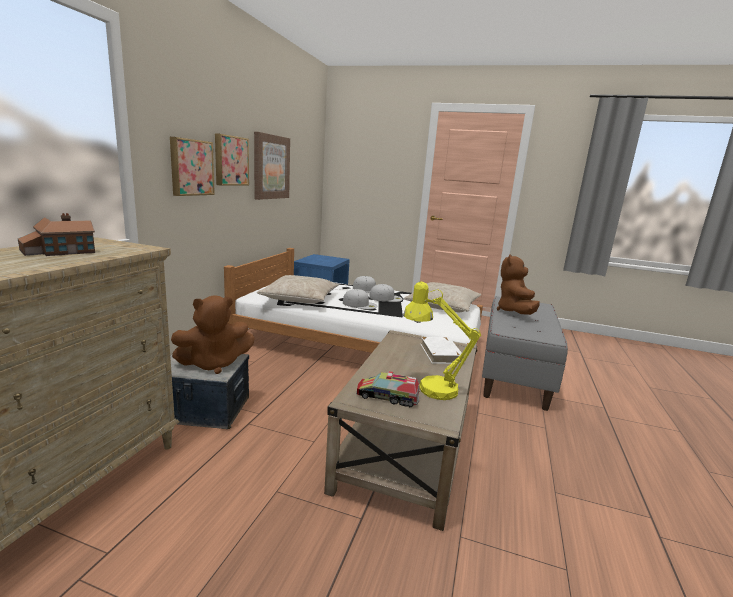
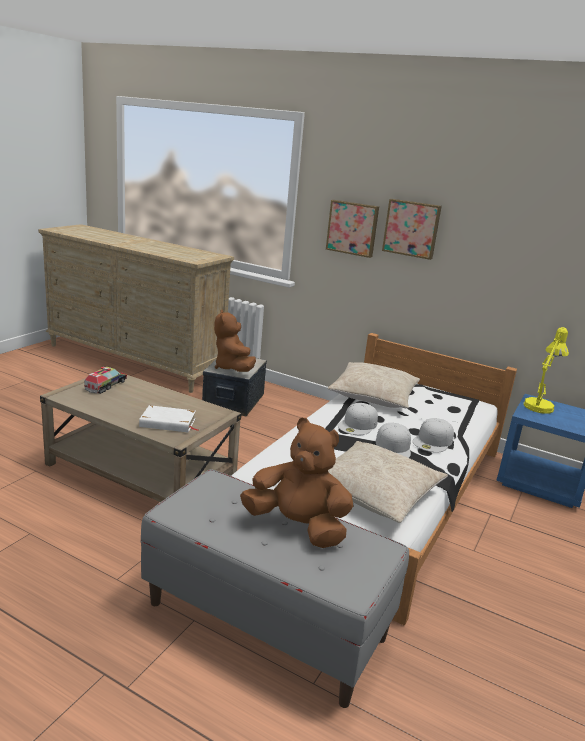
camera: 100 degrees right, 5 degrees up
(57, 251) = (184, 252): toy house -> none
(271, 167) = (498, 246): picture -> none
(430, 387) = (107, 402): yellow table lamp -> yellow table lamp (540, 405)

